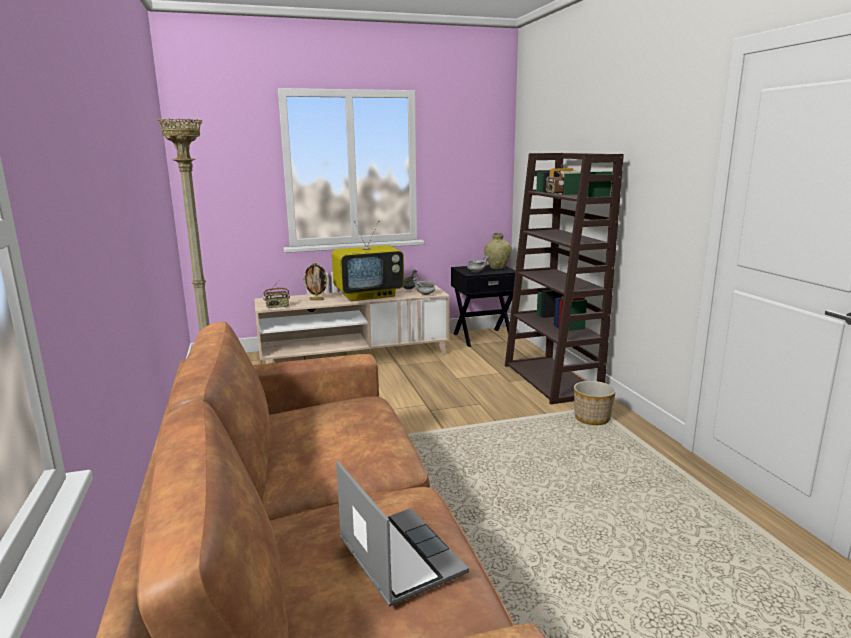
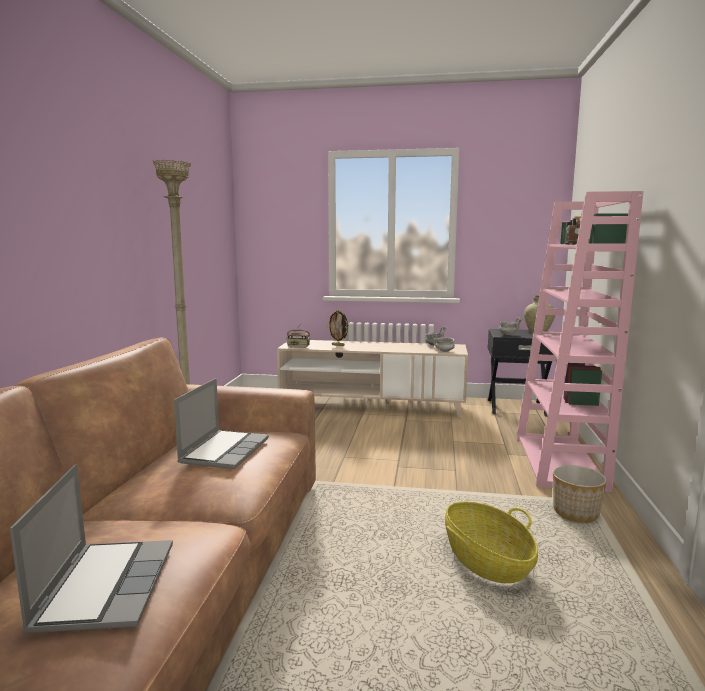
camera: 25 degrees right, 5 degrees down
(339, 426) = (224, 450): none -> laptop
(369, 295) = (389, 347): television -> none
(552, 380) = (560, 462): brown bookcase -> pink bookcase
(561, 470) = (486, 561): none -> basket

